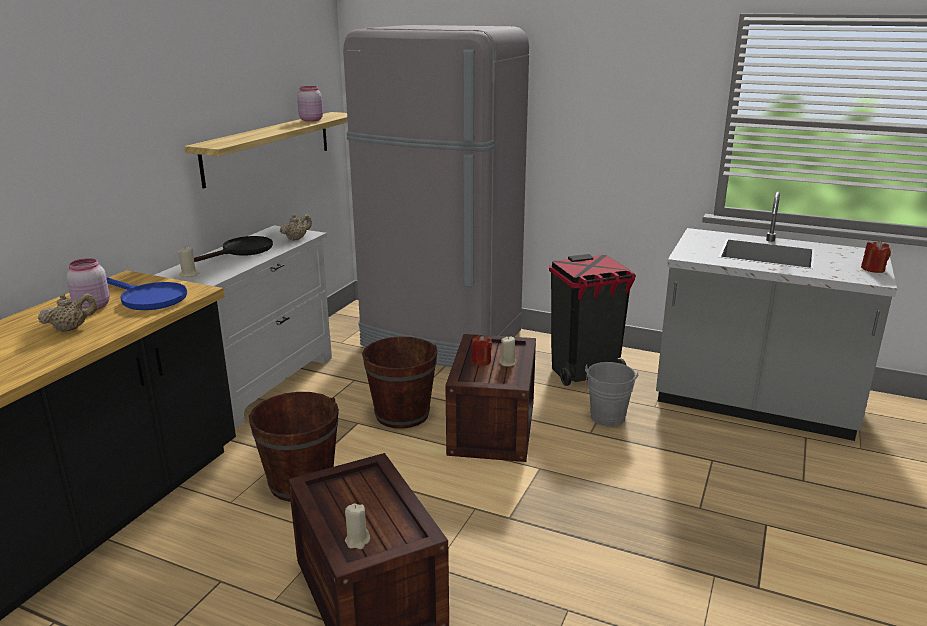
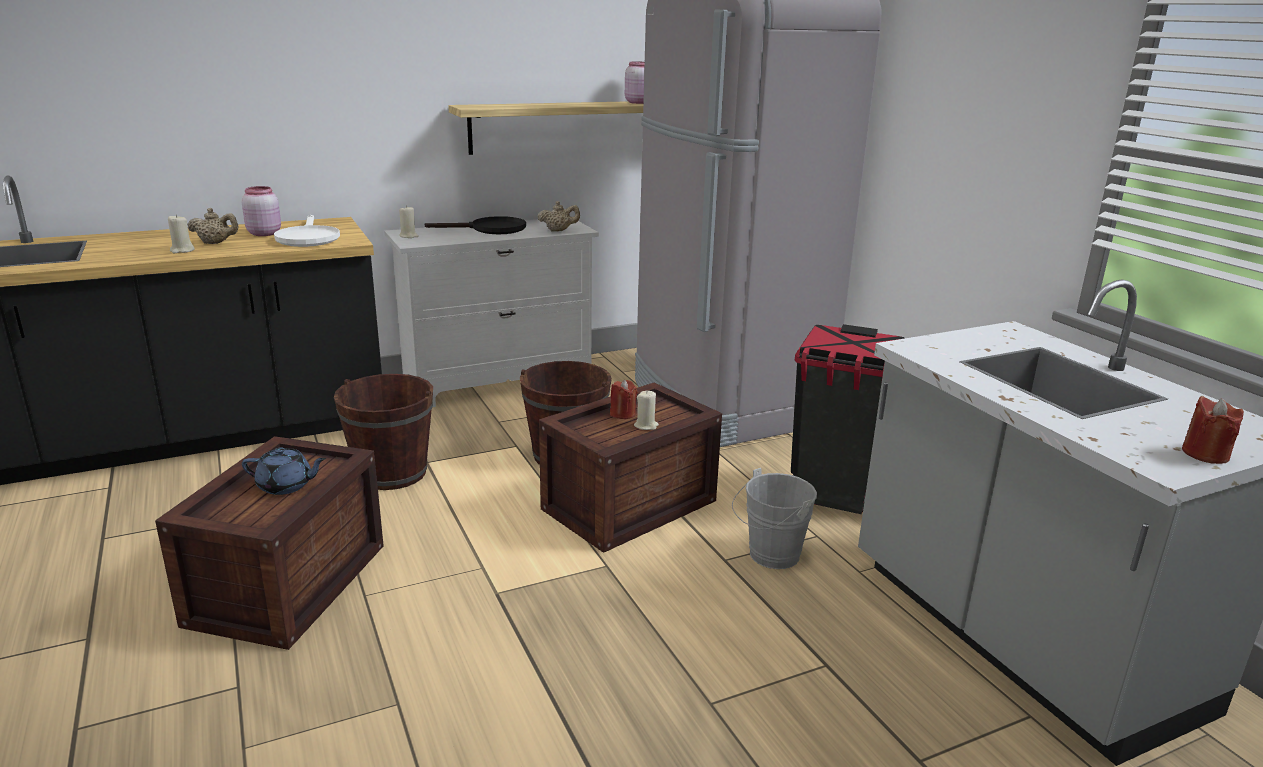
camera: 40 degrees right, 0 degrees up
(148, 298) = (308, 238): blue frying pan -> white frying pan
(357, 540) = (226, 505): beige candle -> beige candle (182, 250)
(371, 506) = (286, 486): none -> blue teapot

